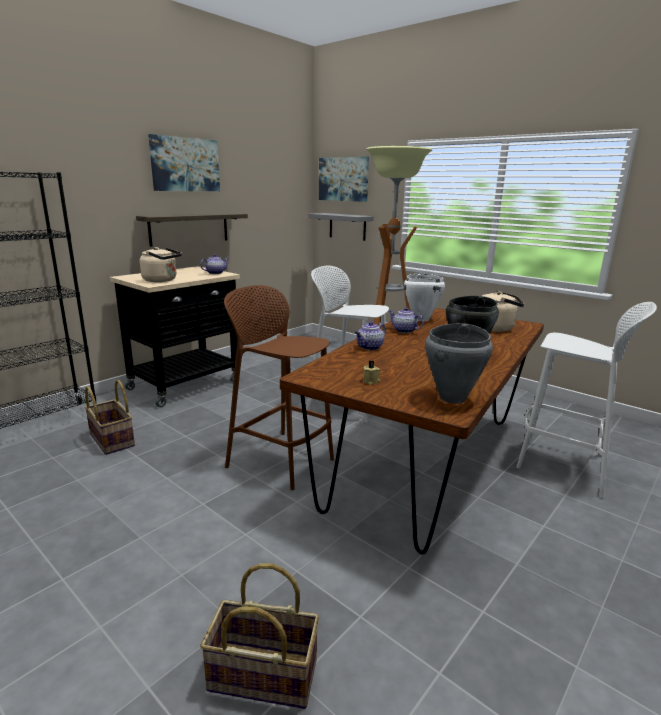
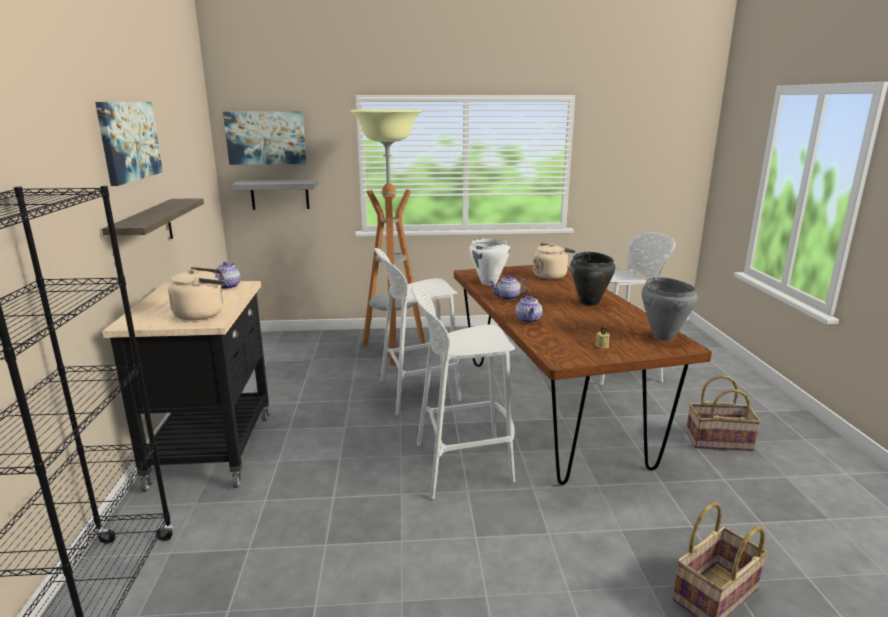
camera: 45 degrees left, 0 degrees up
(113, 440) = (261, 548): basket -> basket (718, 441)
(281, 460) = (461, 466): brown stool -> white stool

